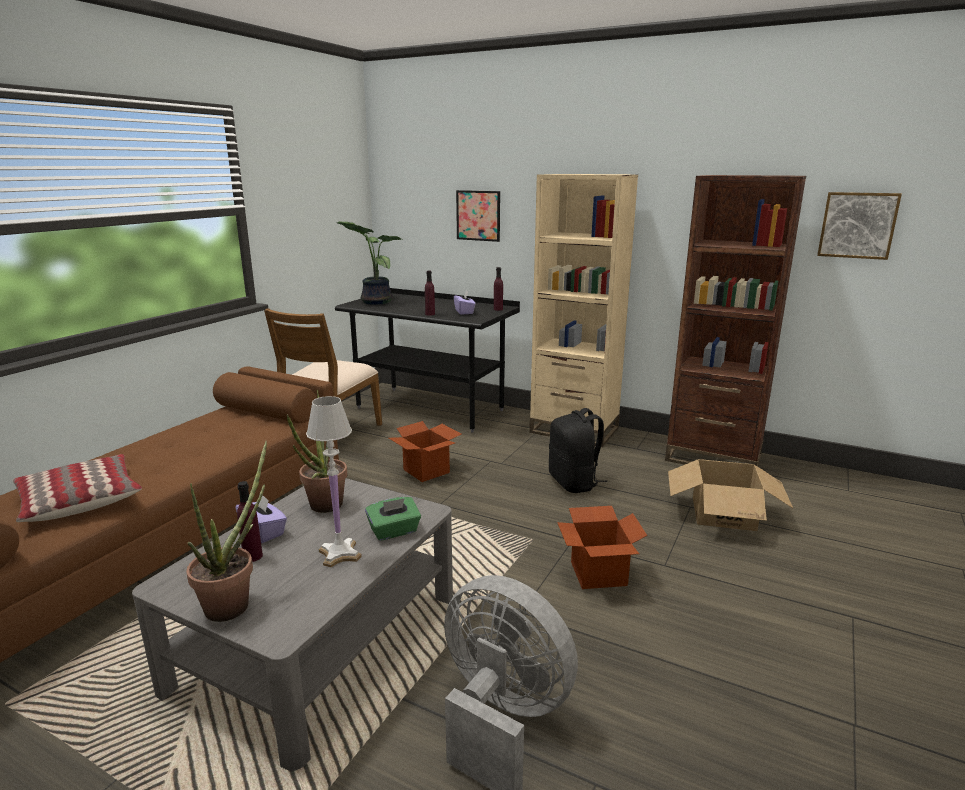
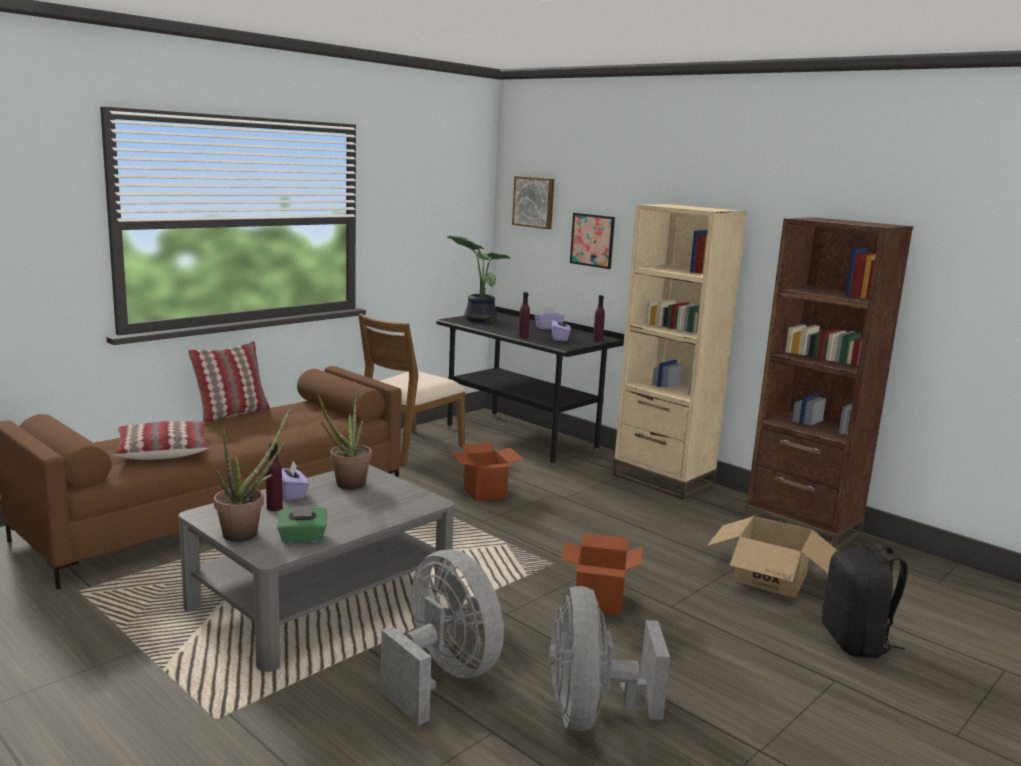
camera: 15 degrees right, 5 degrees down
(148, 436) = (231, 414): none -> pillow
(339, 554) = (341, 518): white table lamp -> none
(394, 531) = (394, 511): green tissue box -> green tissue box (302, 538)
(444, 302) = (548, 328): none -> purple tissue box
(574, 483) = (629, 526): black backpack -> black backpack (856, 642)
(677, 724) = (591, 714): none -> grey fan
(857, 225) = (968, 284): picture -> picture (534, 202)

